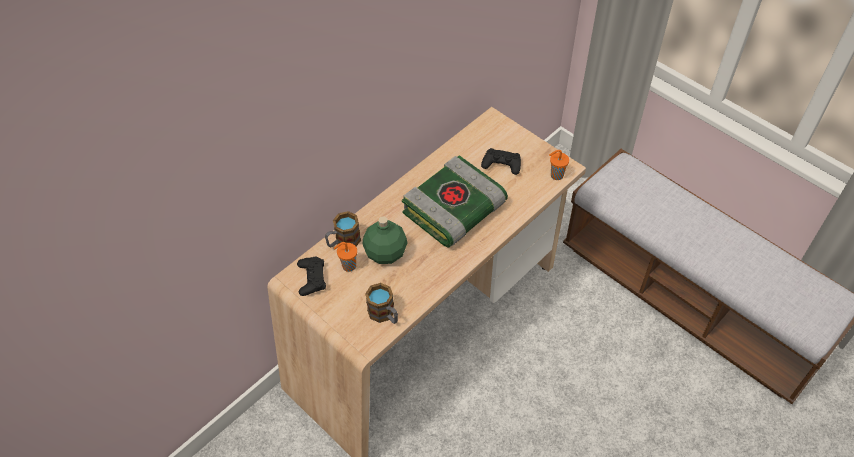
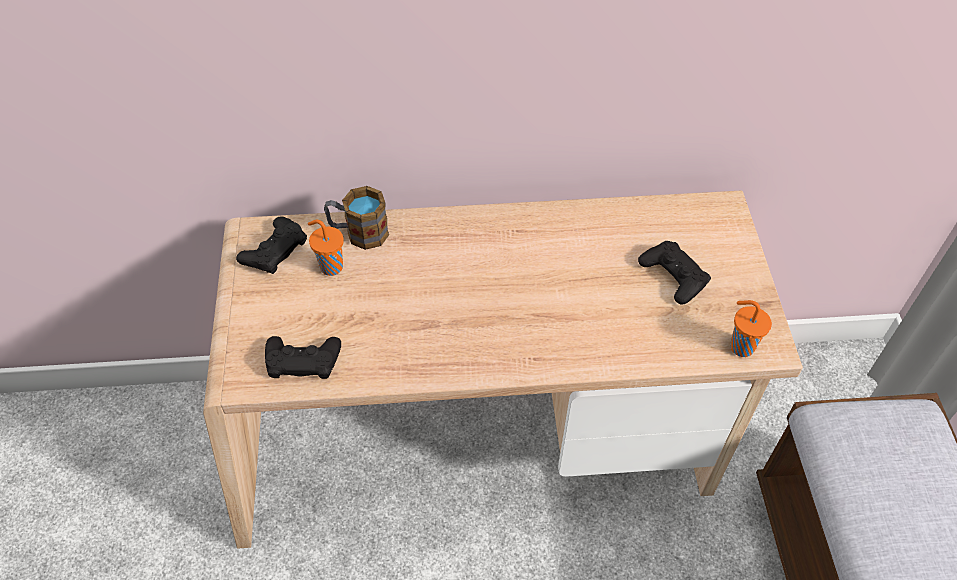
camera: 40 degrees right, 0 degrees up
(384, 314) = (303, 360): mug -> black game controller
(386, 252) = (393, 283): green bottle -> none
(454, 211) = (538, 292): book -> none

